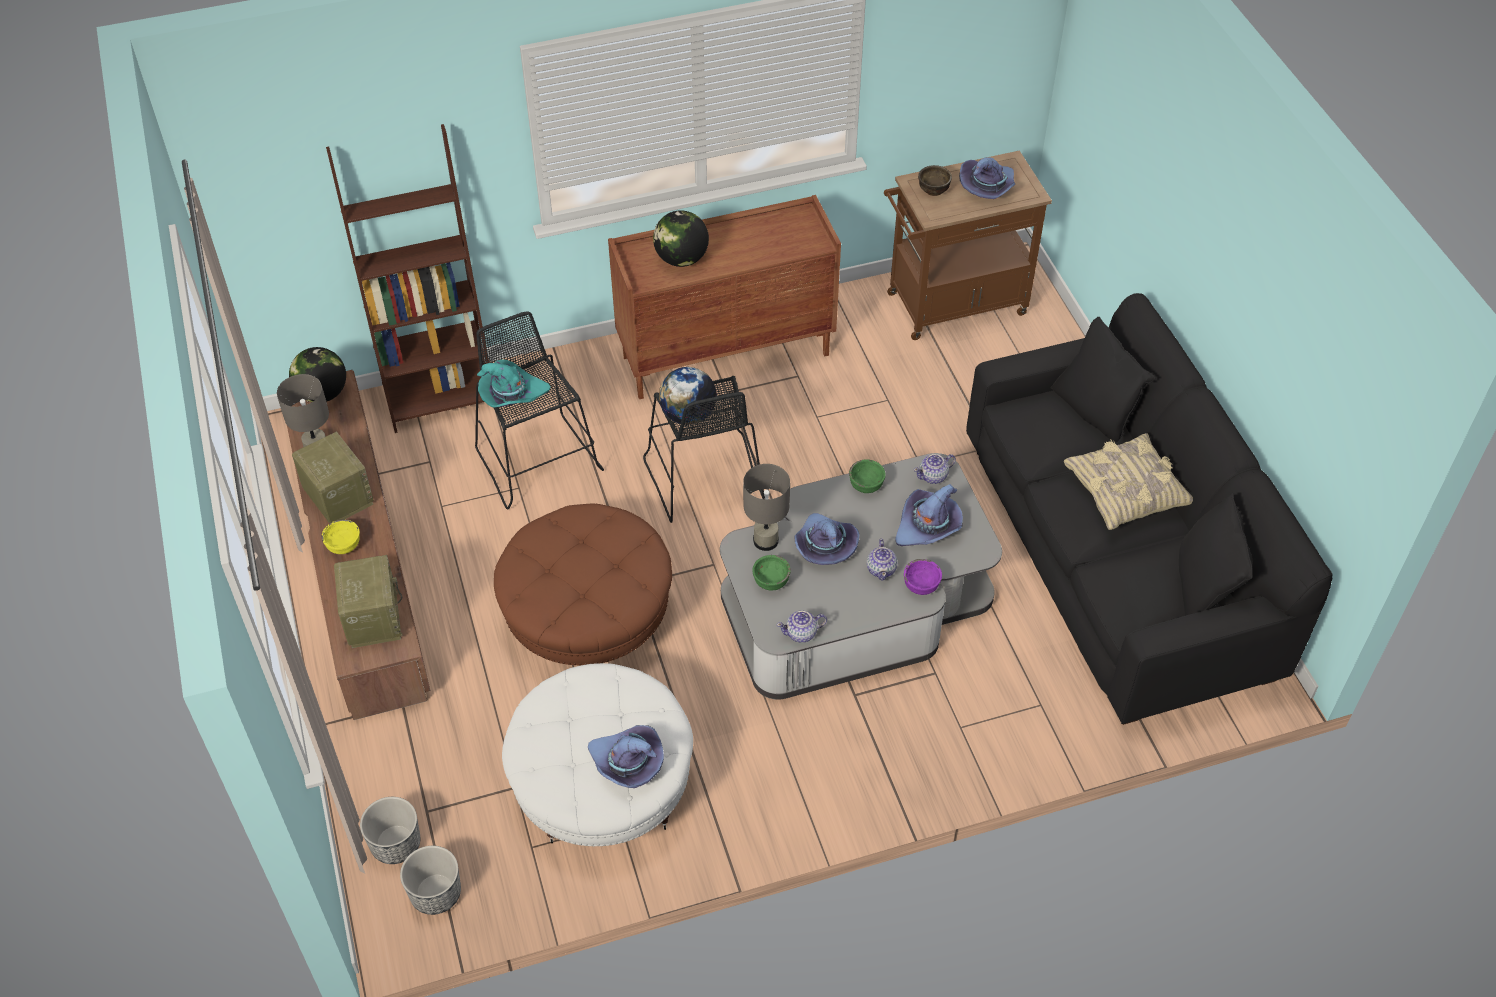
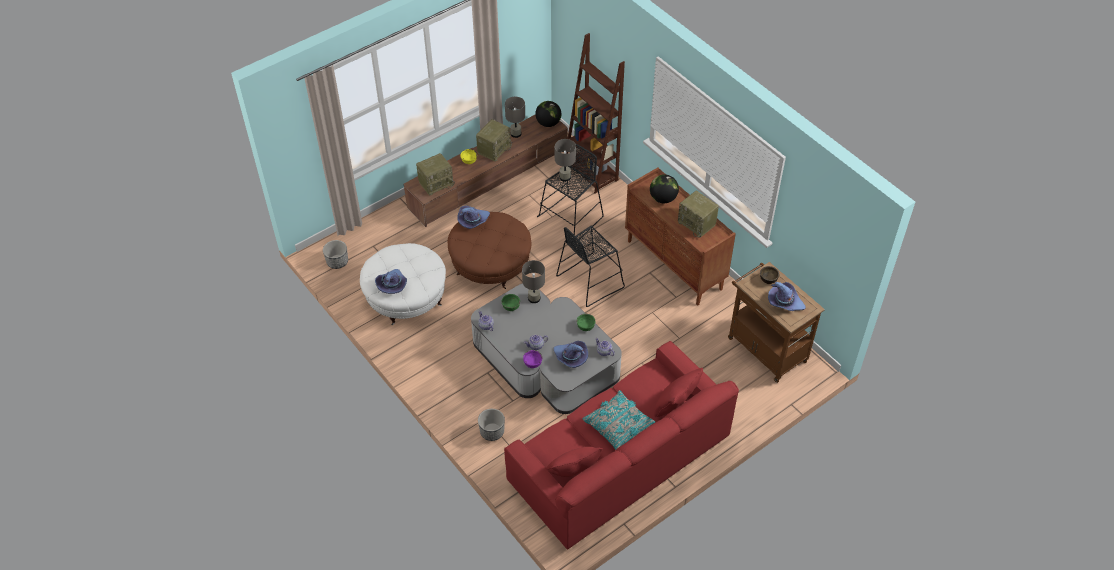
camera: 70 degrees right, 0 degrees up
(396, 843) = (355, 242): planter -> planter (492, 432)
(511, 394) = (565, 177): turquoise hat -> grey table lamp
(688, 415) = (582, 241): globe -> none
(763, 235) = (697, 224): none -> radio
(824, 546) = (540, 320): purple hat -> purple hat (473, 221)
(1116, 559) = (618, 461): black sofa -> red sofa
(1124, 494) = (618, 427): beige pillow -> turquoise pillow

